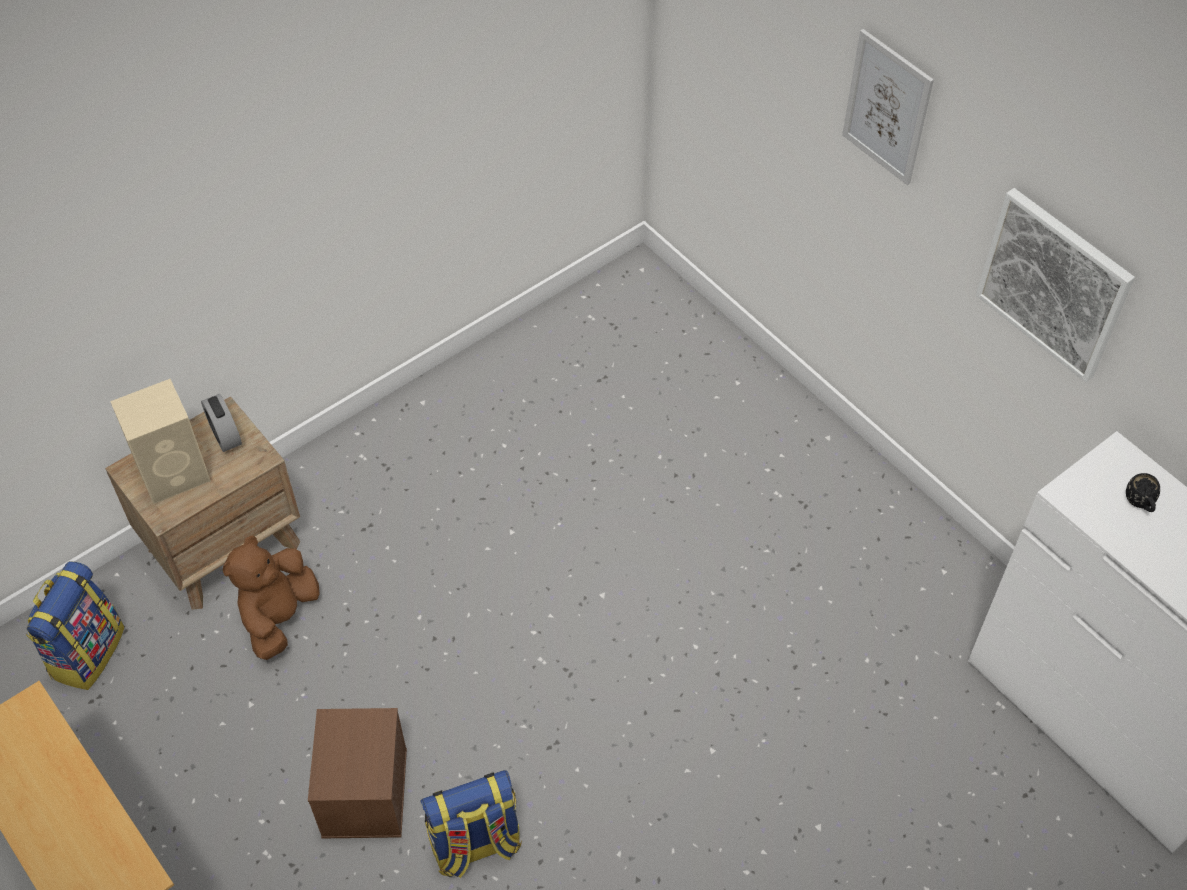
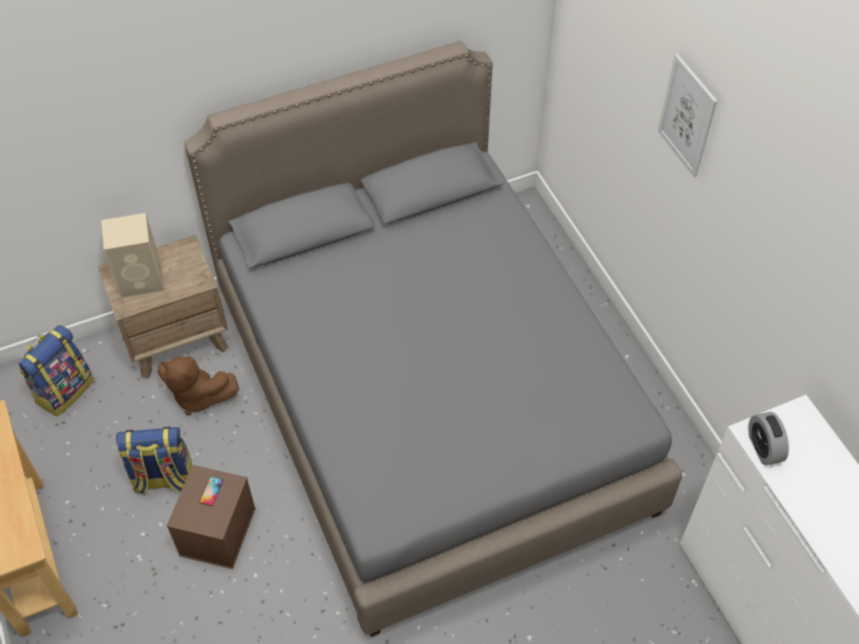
camera: 15 degrees right, 0 degrees up
(225, 435) = (183, 261): alarm clock -> alarm clock (763, 448)
(279, 616) = (198, 396): brown plush toy -> brown plush toy turned 105 degrees counterclockwise
(354, 738) = (211, 491): none -> phone
(475, 845) = (281, 587): backpack -> backpack (163, 478)
(592, 550) = (428, 399): none -> grey bed
(1054, 284) = (779, 272): picture -> none
(1140, 504) = (805, 453): black mug -> none

